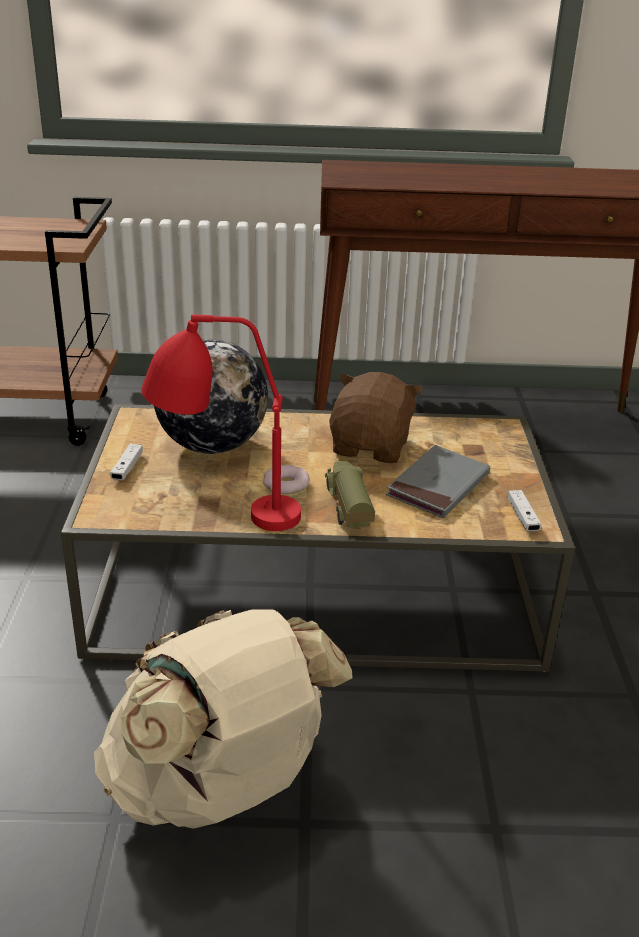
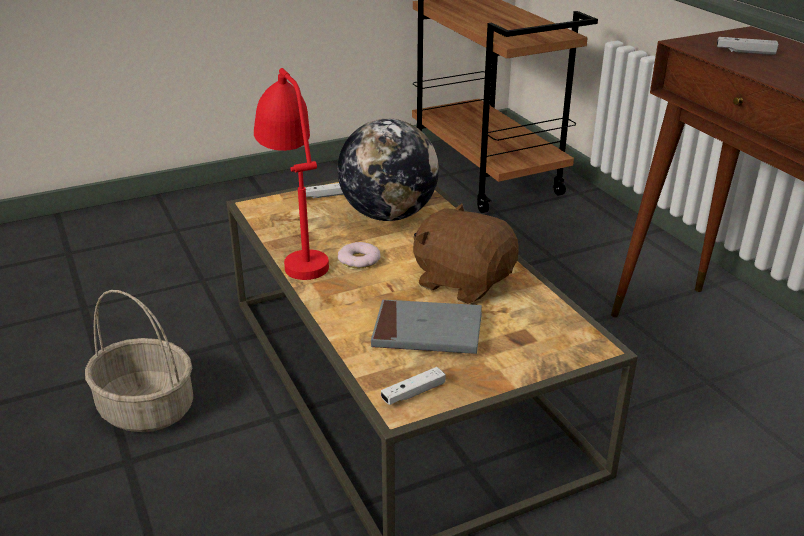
camera: 65 degrees right, 0 degrees up
(219, 789) = (145, 409): beige backpack -> basket
(347, 509) = (345, 296): toy truck -> none
(371, 447) = (463, 282): brown plush toy -> brown plush toy turned 135 degrees counterclockwise
(380, 176) = (745, 52): none -> white game controller

